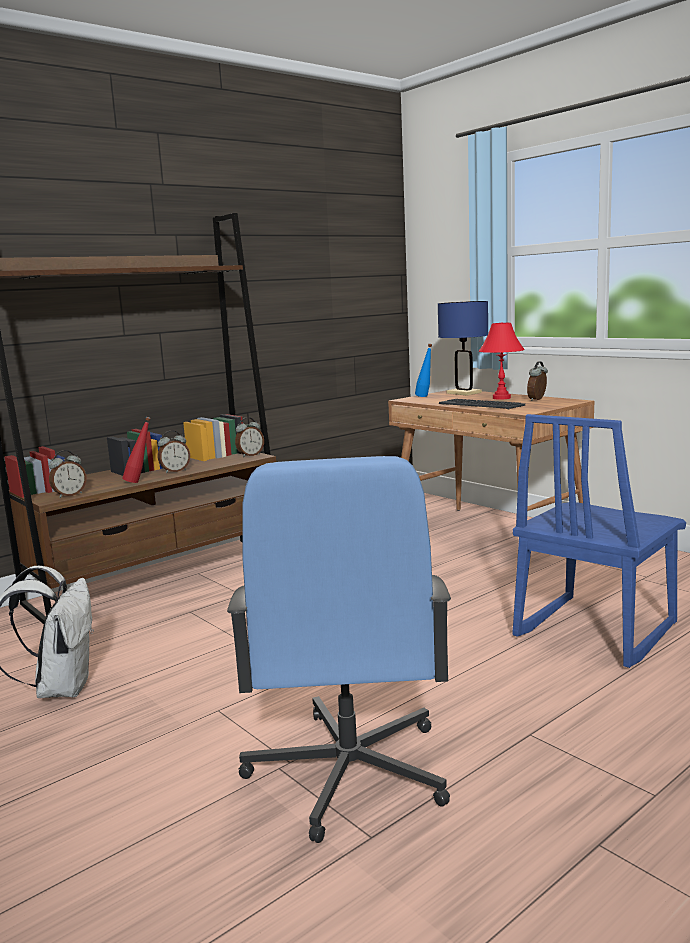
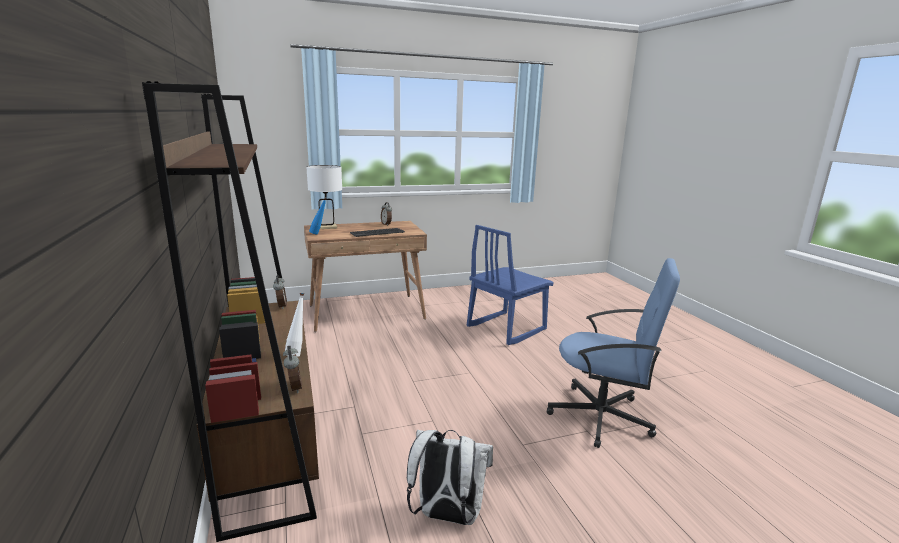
camera: 70 degrees left, 5 degrees up
(140, 482) = (297, 353): red bottle -> white bottle
(175, 471) = (283, 336): alarm clock -> none
(463, 393) = (327, 227): blue table lamp -> white table lamp
(502, 398) = (364, 226): red table lamp -> none
(593, 630) = (505, 328): blue chair -> blue chair turned 75 degrees clockwise

